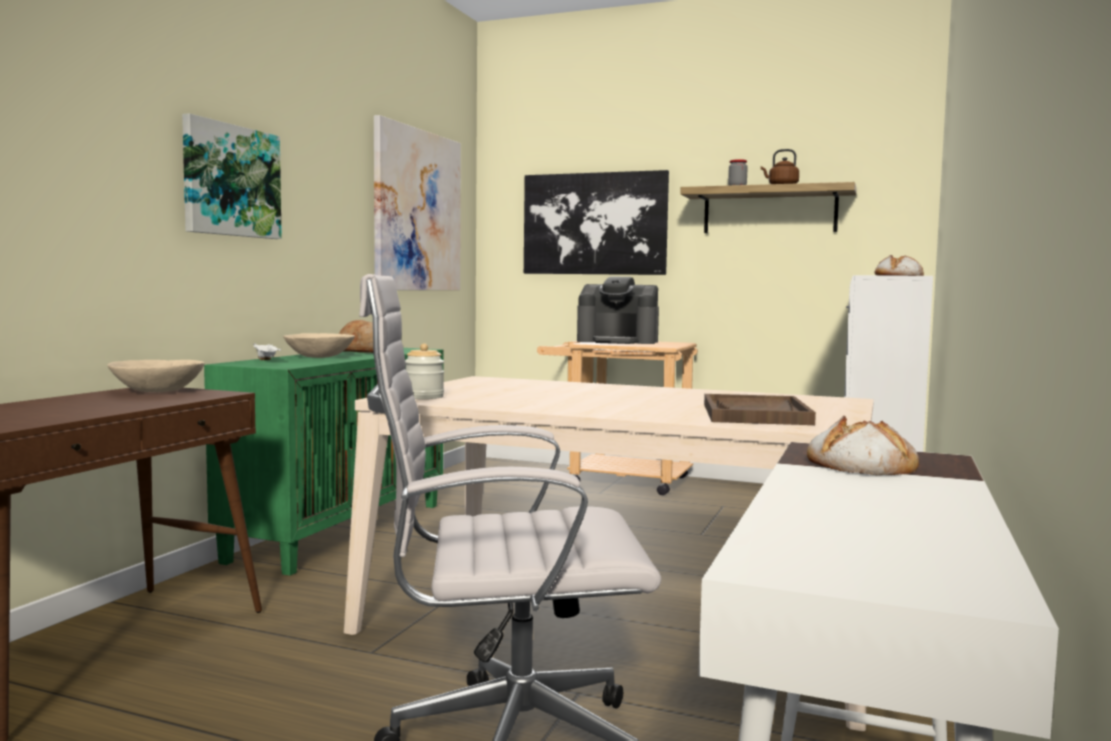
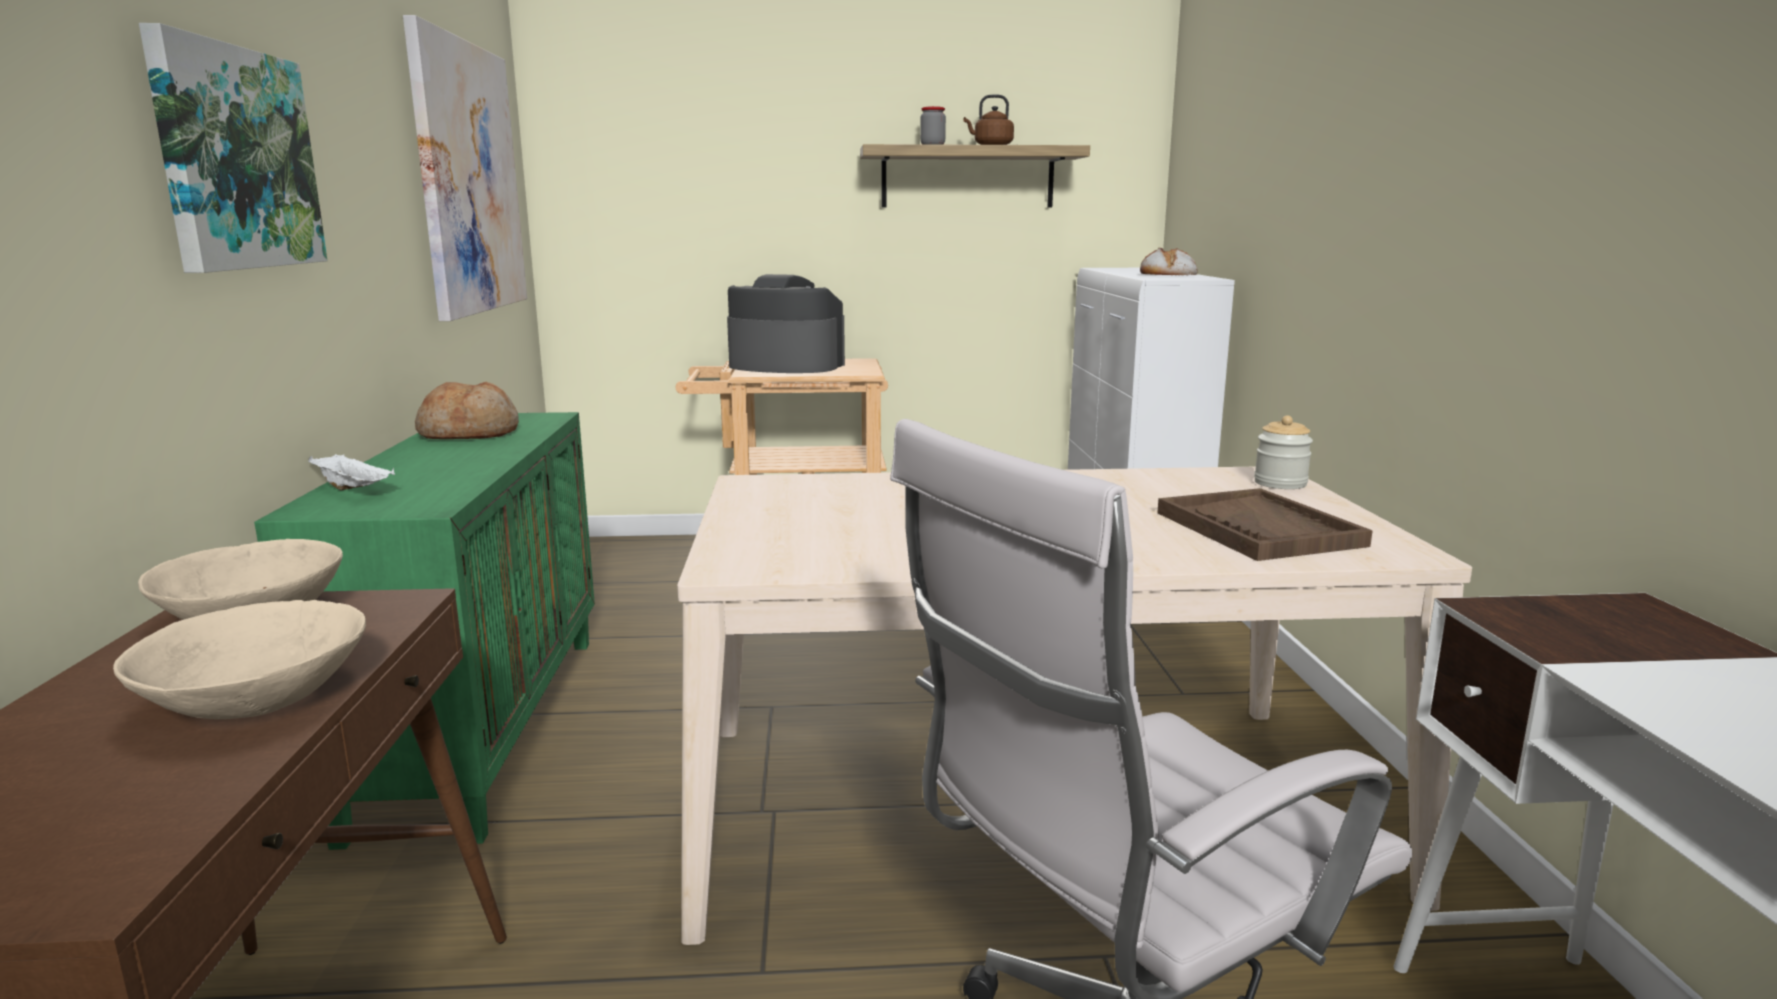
camera: 25 degrees left, 10 degrees up
(319, 357) = (429, 465): beige bowl -> beige bowl (257, 702)
(424, 397) = (770, 556): jar -> jar (1280, 483)
(594, 224) = (721, 192): picture -> none
(618, 341) = (785, 366): coffee machine -> coffee machine turned 150 degrees counterclockwise
(860, 464) = (1619, 646): bread -> none

